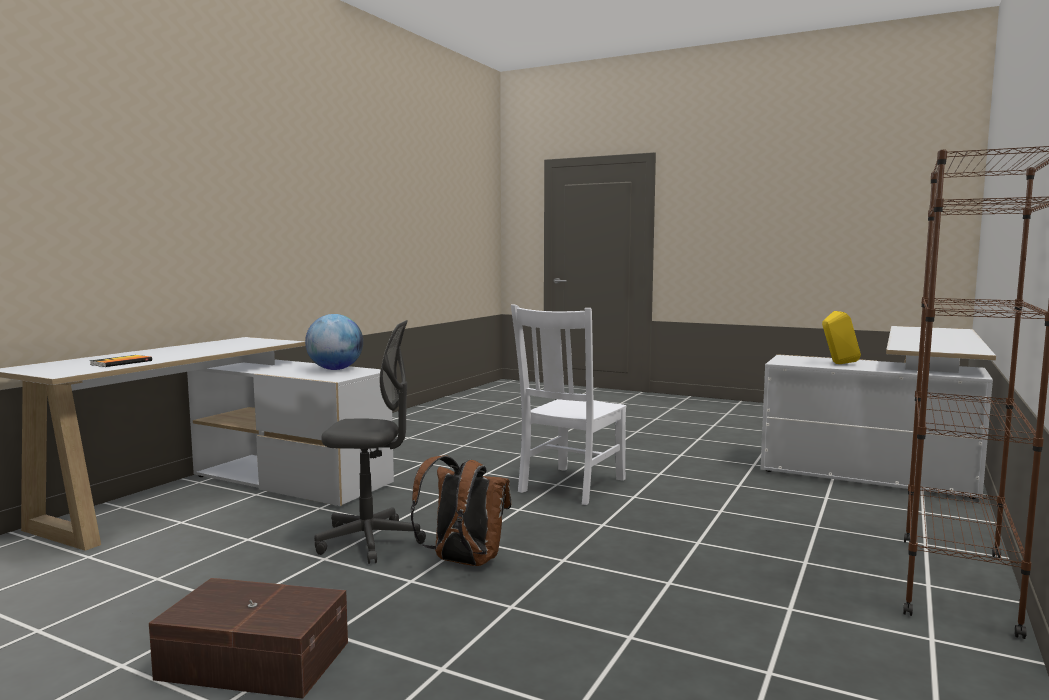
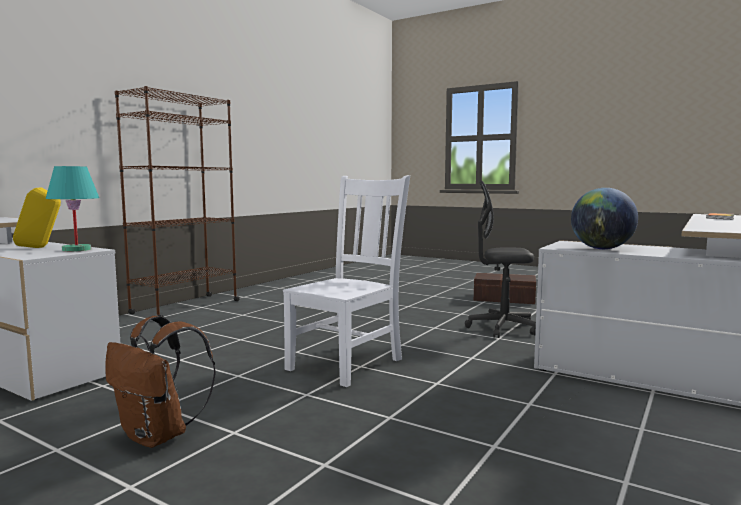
camera: 175 degrees left, 0 degrees up
(463, 562) = (436, 319): brown backpack -> brown backpack (159, 436)
(792, 362) = (76, 250): none -> turquoise table lamp

